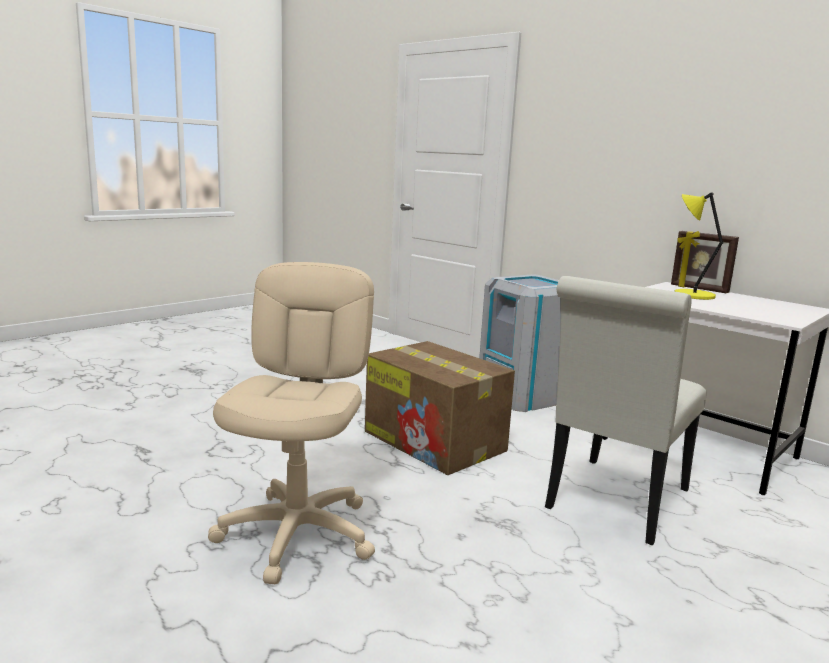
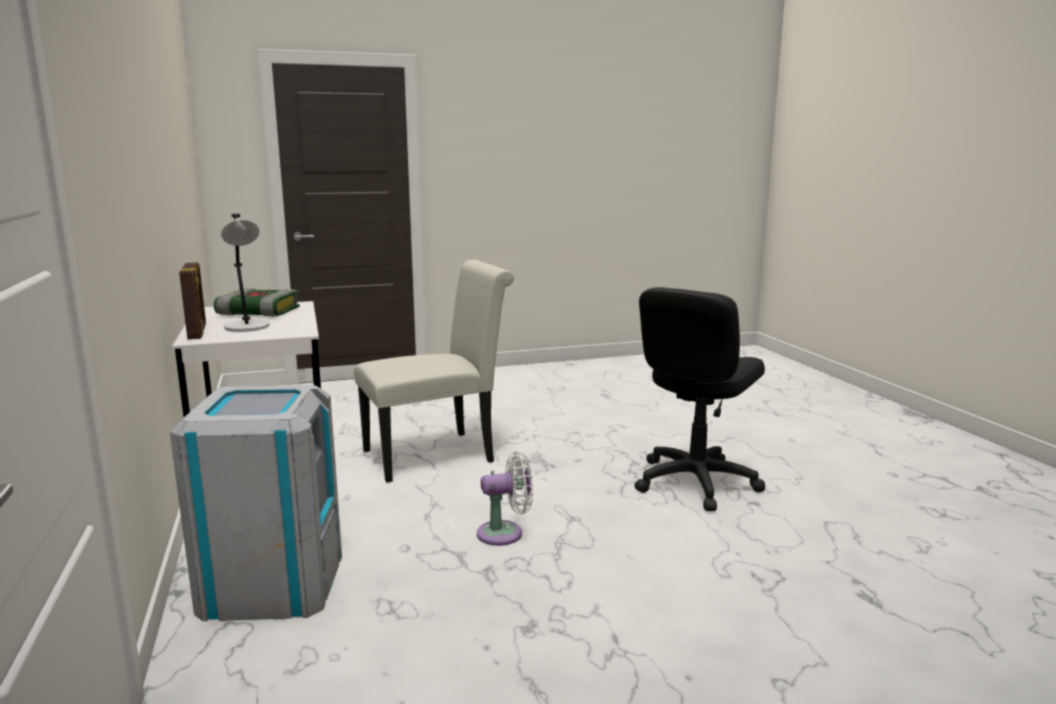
camera: 150 degrees left, 0 degrees up
(298, 534) = (695, 482): beige office chair -> black office chair
(436, 442) = (505, 533): cardboard box -> white fan
(691, 295) = (247, 327): yellow table lamp -> grey table lamp
(760, 308) = (257, 312): none -> book

